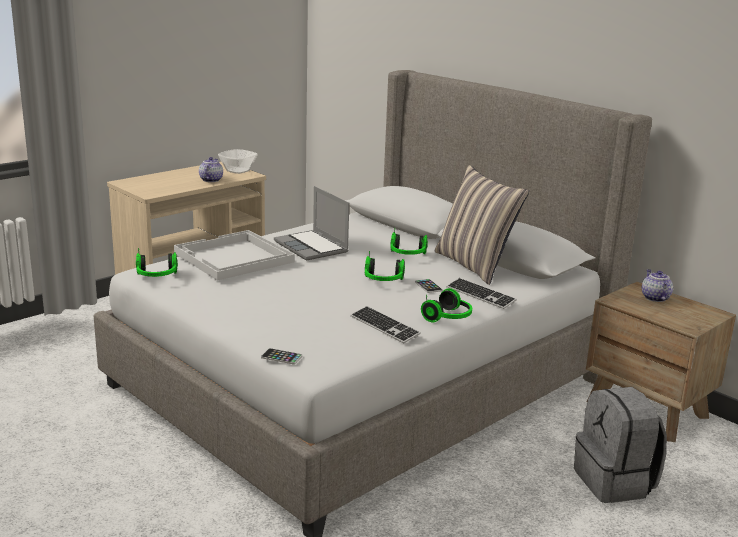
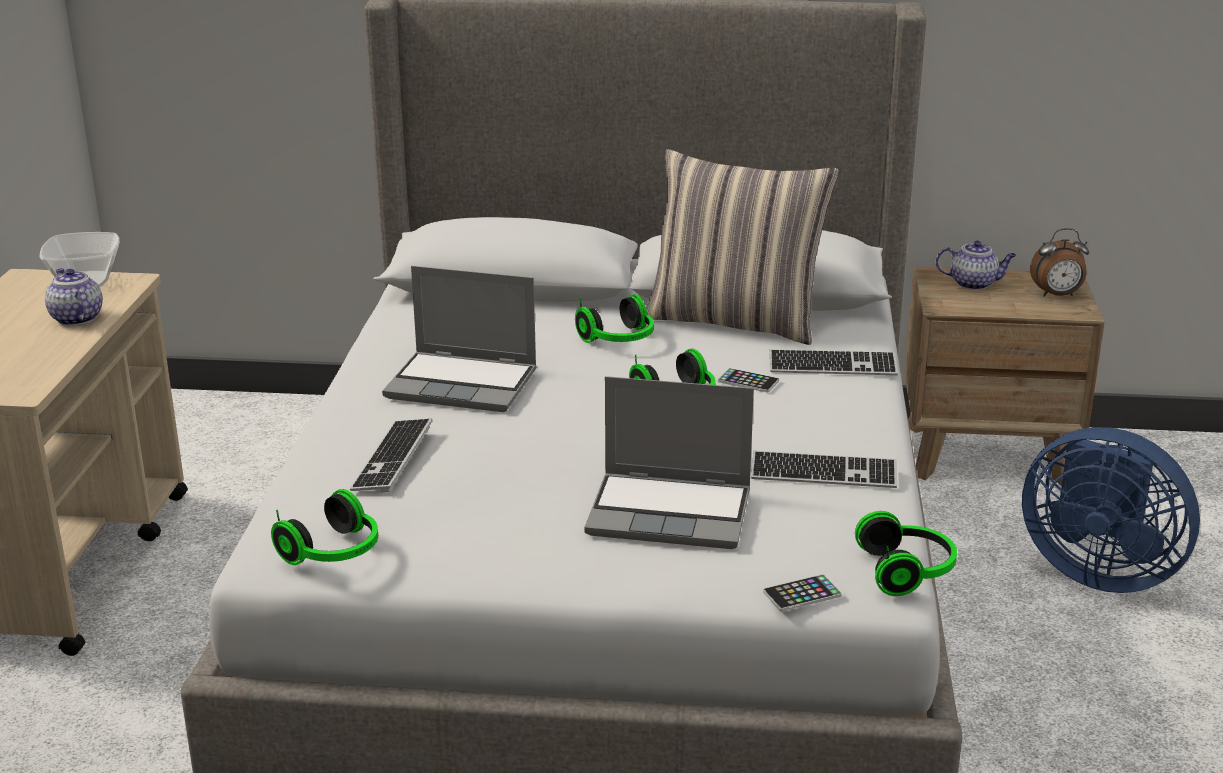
camera: 40 degrees left, 5 degrees up
(233, 258) = (392, 458): white tray -> keyboard
(293, 313) = (672, 513): none -> laptop
(449, 318) = (867, 420): headphones -> headphones (908, 571)
(615, 482) = (1098, 571): grey backpack -> blue fan
(654, 298) = (974, 284): teapot -> teapot turned 150 degrees clockwise
(693, 317) = (1057, 295): none -> alarm clock

